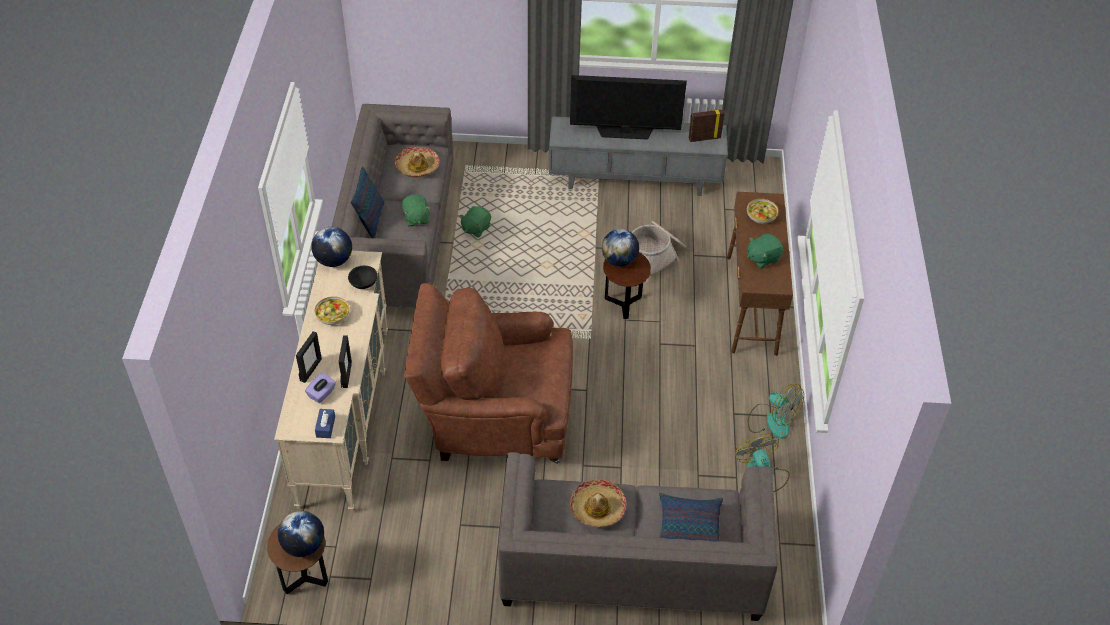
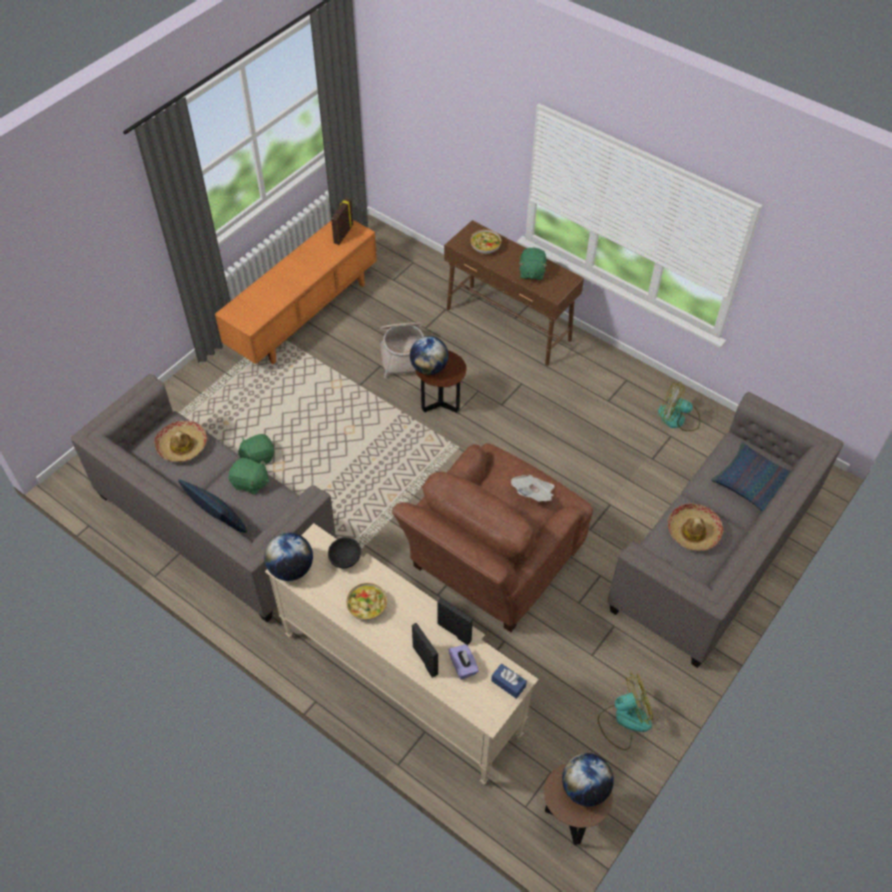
camera: 55 degrees left, 5 degrees up
(475, 228) = (257, 457): green plush toy -> green plush toy turned 90 degrees clockwise
(537, 379) = (533, 494): none -> newspaper
(625, 131) = (284, 277): television -> none
(635, 176) = (303, 312): grey tv stand -> orange tv stand
(772, 420) = (631, 382): fan -> fan (624, 720)

